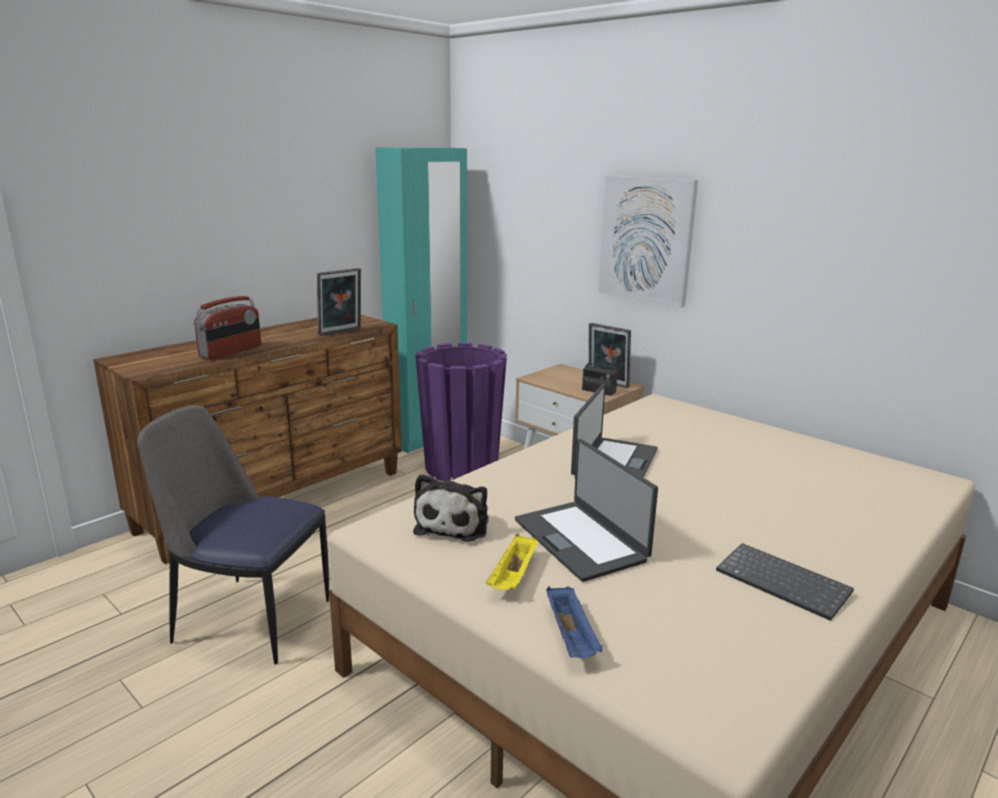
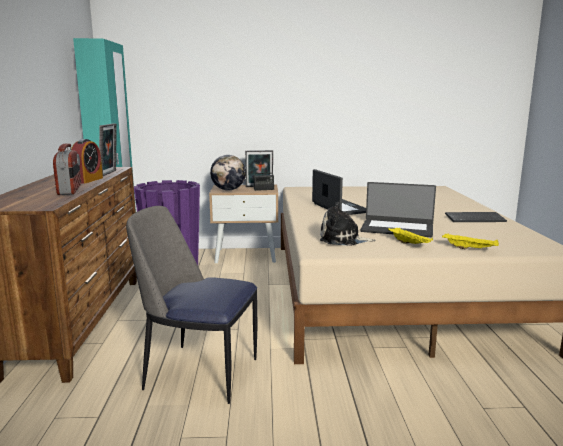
camera: 45 degrees left, 5 degrees down
(249, 619) = (199, 372): chair -> chair turned 45 degrees clockwise
(290, 339) = (88, 180): none -> alarm clock
(454, 524) = (343, 240): plush toy -> plush toy turned 135 degrees clockwise
(552, 379) = (228, 190): none -> globe
(571, 637) = (470, 249): blue tray -> yellow tray
(646, 239) = (268, 97): picture -> none

